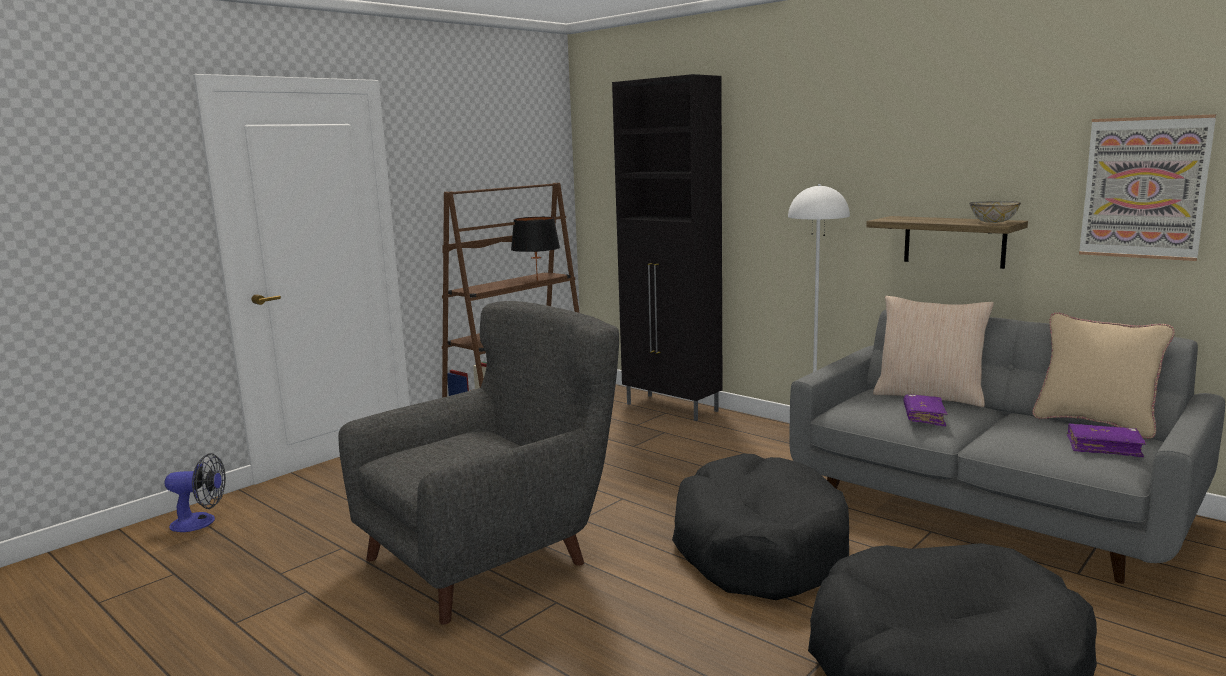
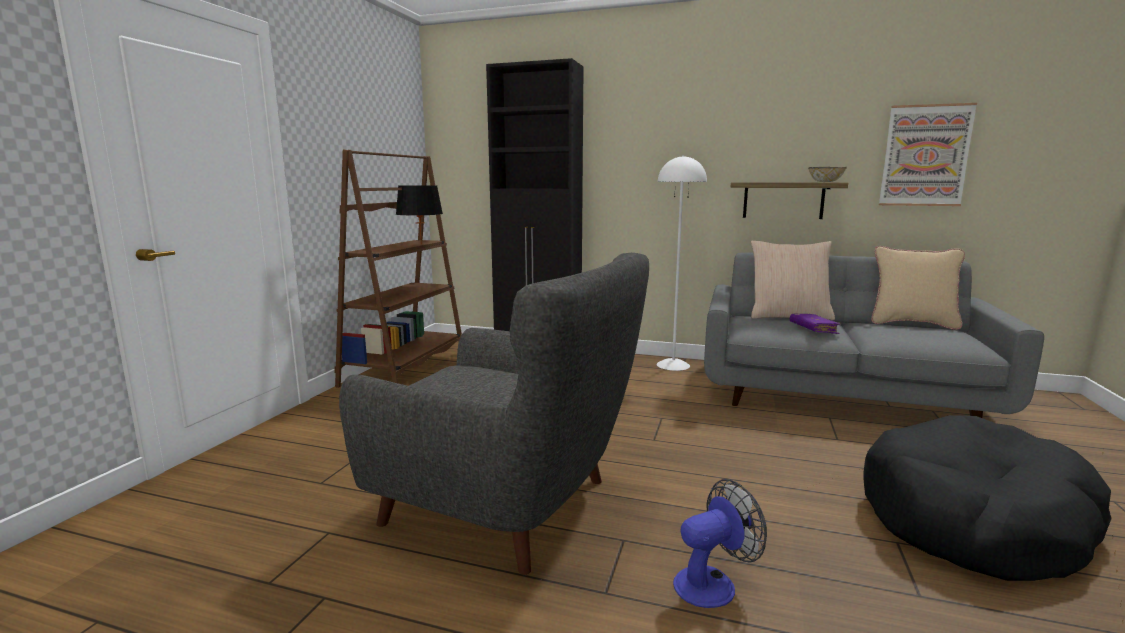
camera: 25 degrees left, 0 degrees up
(200, 522) = (97, 540): fan -> fan (713, 583)
(490, 556) = (509, 507): grey armchair -> grey armchair turned 90 degrees clockwise
(758, 548) = (733, 452): black dog bed -> none
(1103, 447) = (951, 336): purple book -> none

